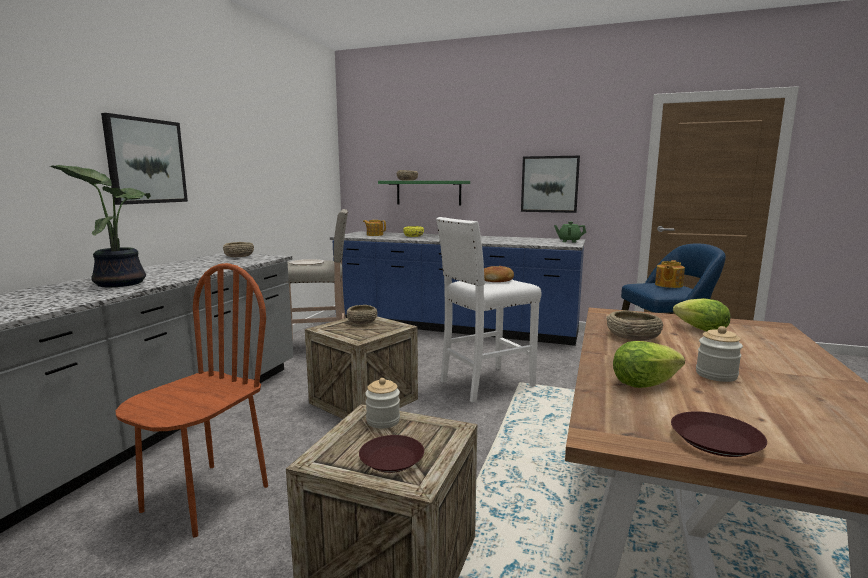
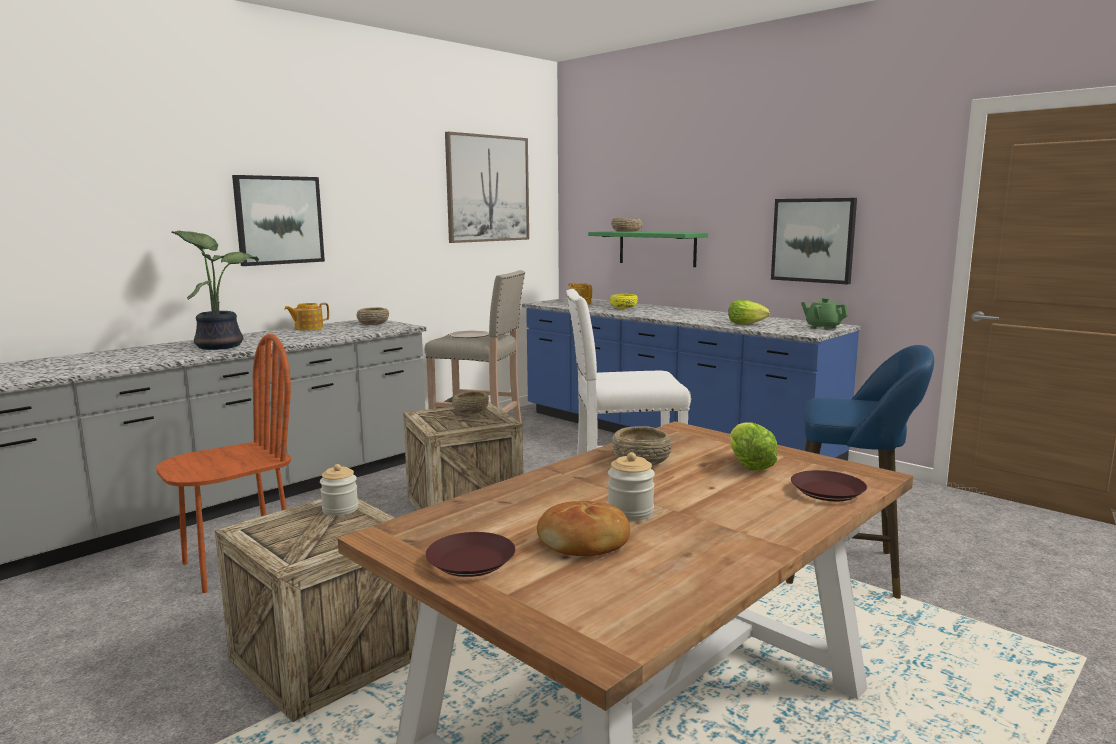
camera: 25 degrees right, 0 degrees up
(298, 145) = (487, 189): none -> picture
(391, 459) = (298, 541): brown plate -> brown plate (827, 492)
(497, 280) = (644, 375): bread -> bread (585, 542)
(643, 384) = (528, 506): lettuce -> lettuce (745, 324)
(668, 285) = (863, 405): teapot -> teapot (308, 328)

